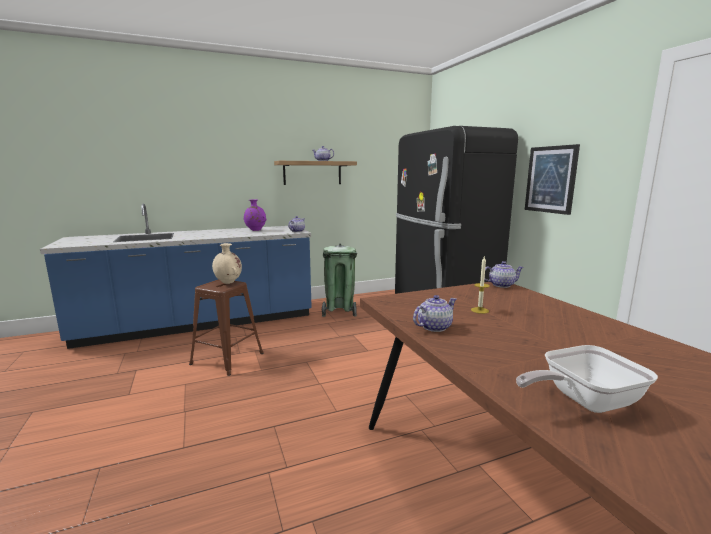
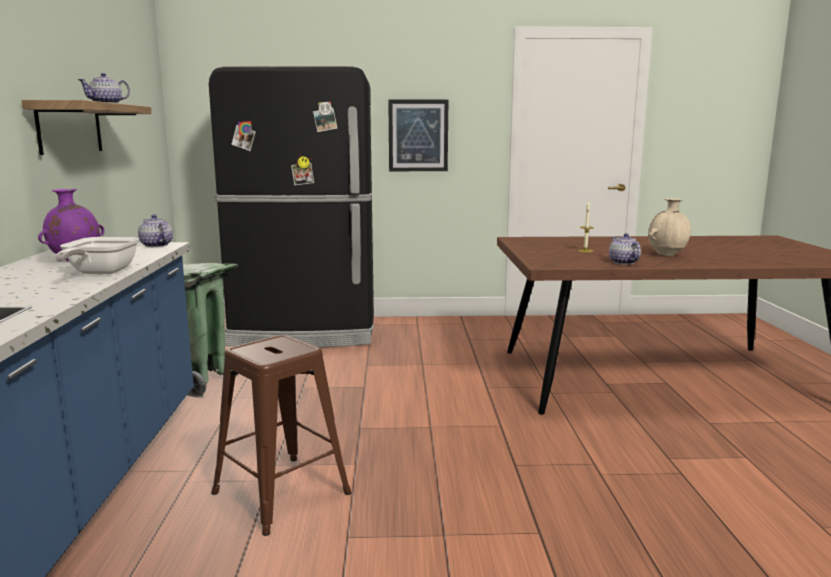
camera: 70 degrees left, 0 degrees up
(228, 282) = (268, 343): beige vase -> beige vase (667, 255)
(501, 285) = (515, 239): teapot -> none
(583, 401) = (741, 258): frying pan -> frying pan (99, 273)

